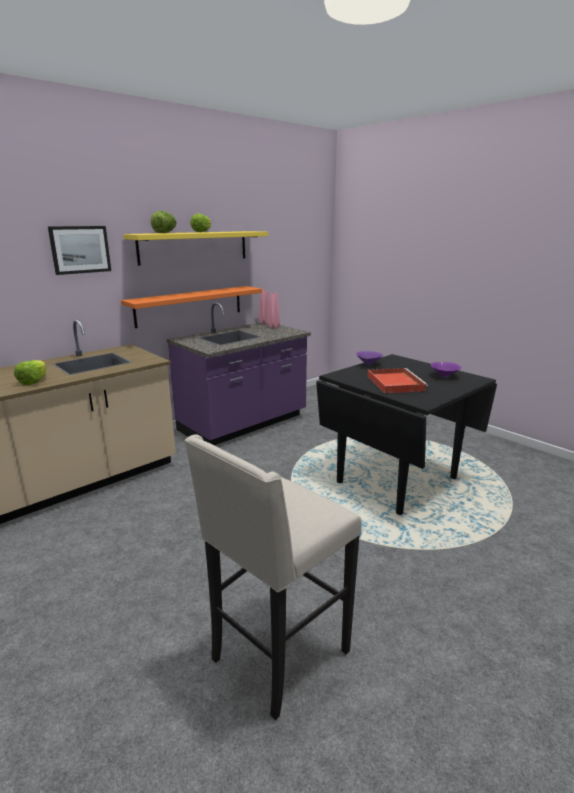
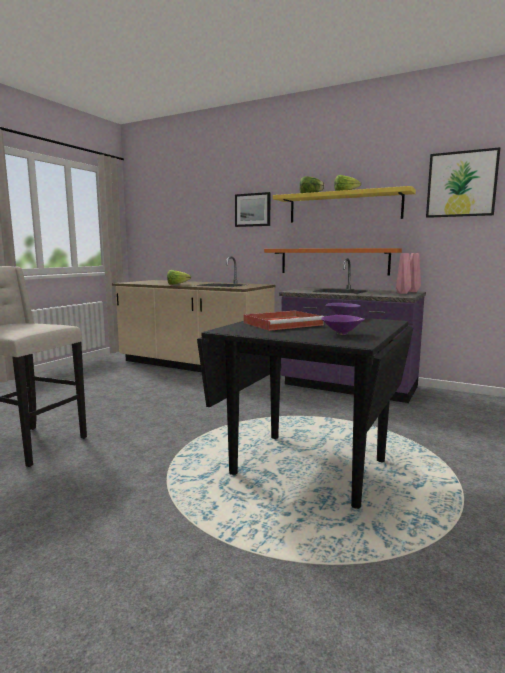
camera: 70 degrees right, 10 degrees down
(280, 228) = (461, 184): none -> picture

